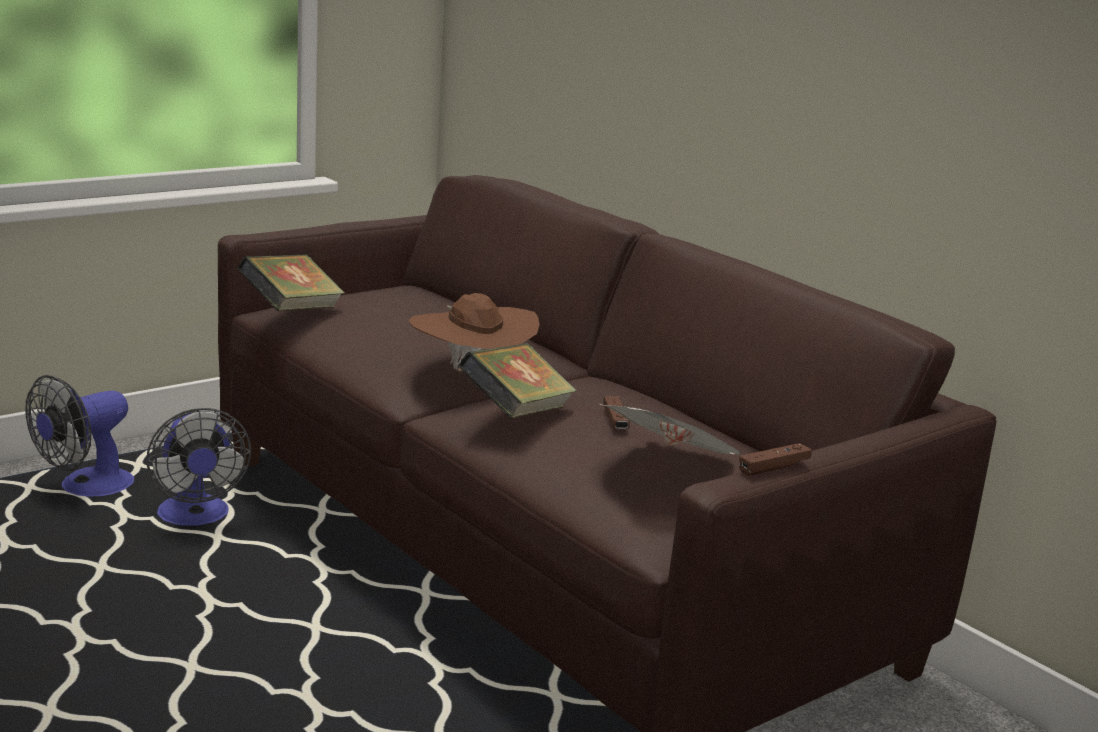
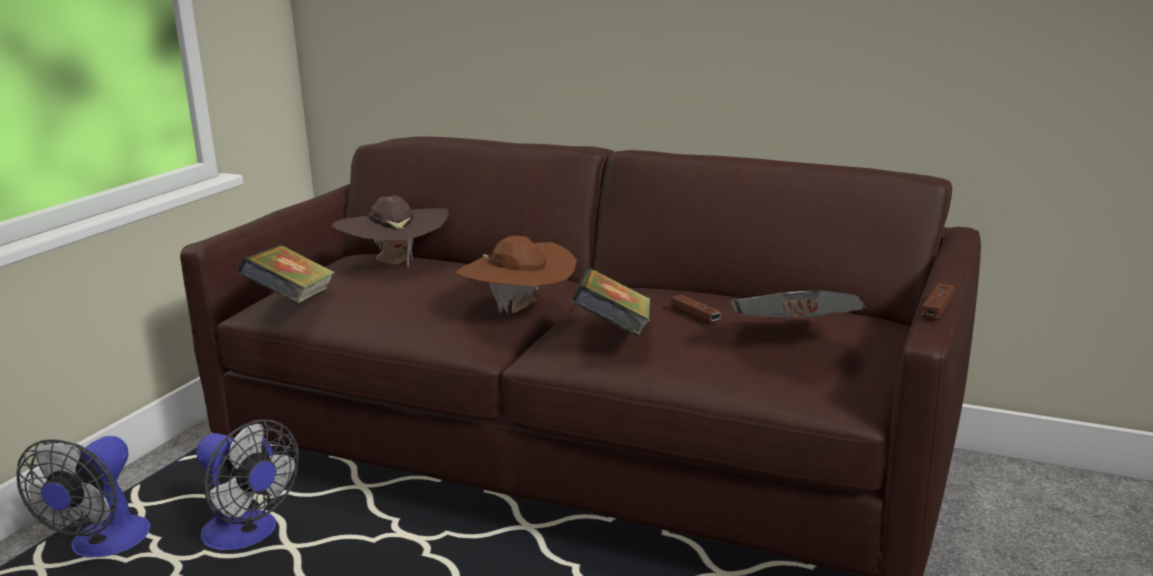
camera: 25 degrees left, 0 degrees up
(419, 301) = (395, 264): none -> brown hat

